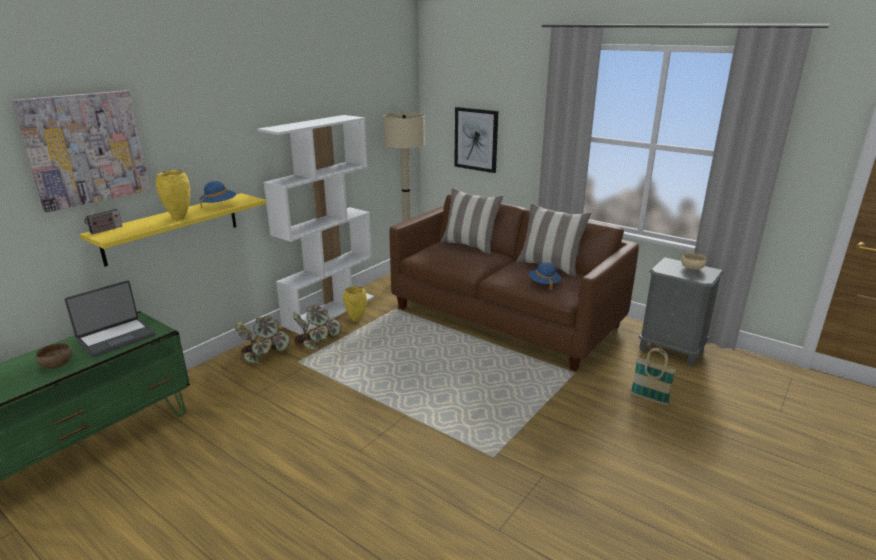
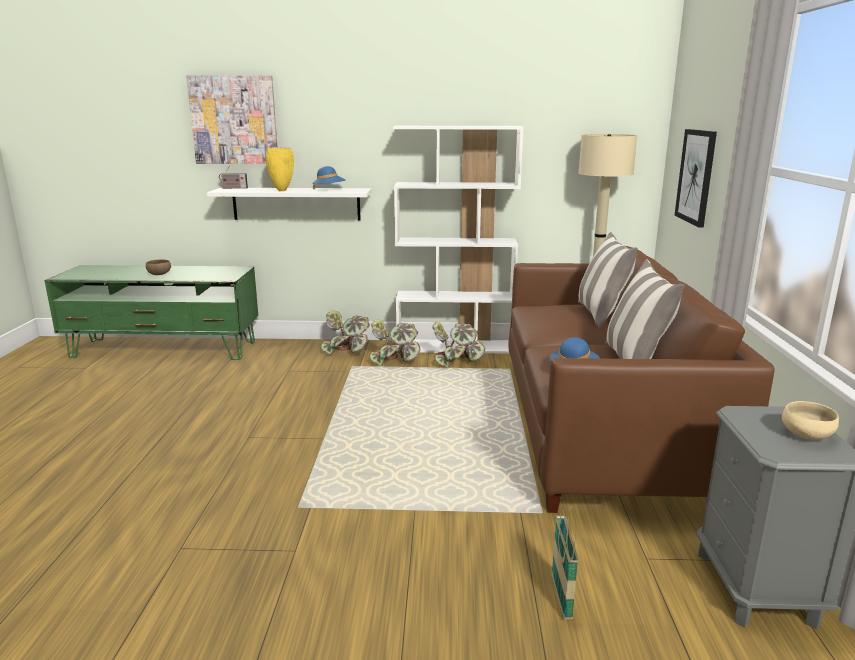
camera: 55 degrees right, 5 degrees down
(116, 338) = (208, 273): laptop -> none
(172, 228) = (296, 204): yellow shelf -> white shelf
(356, 320) = (456, 362): yellow vase -> potted plant

